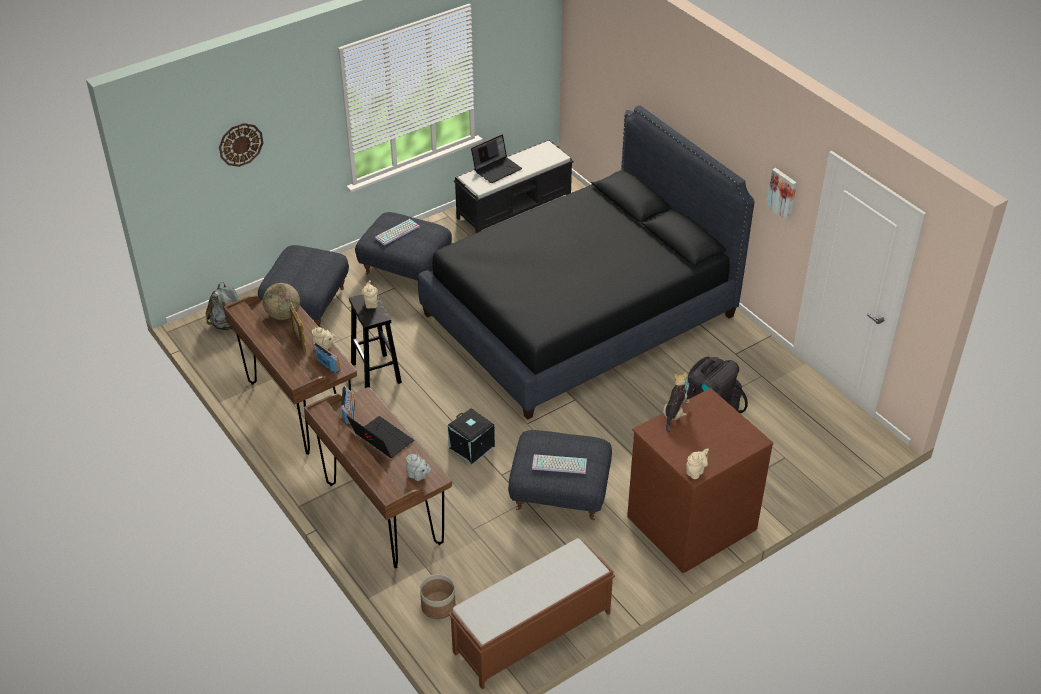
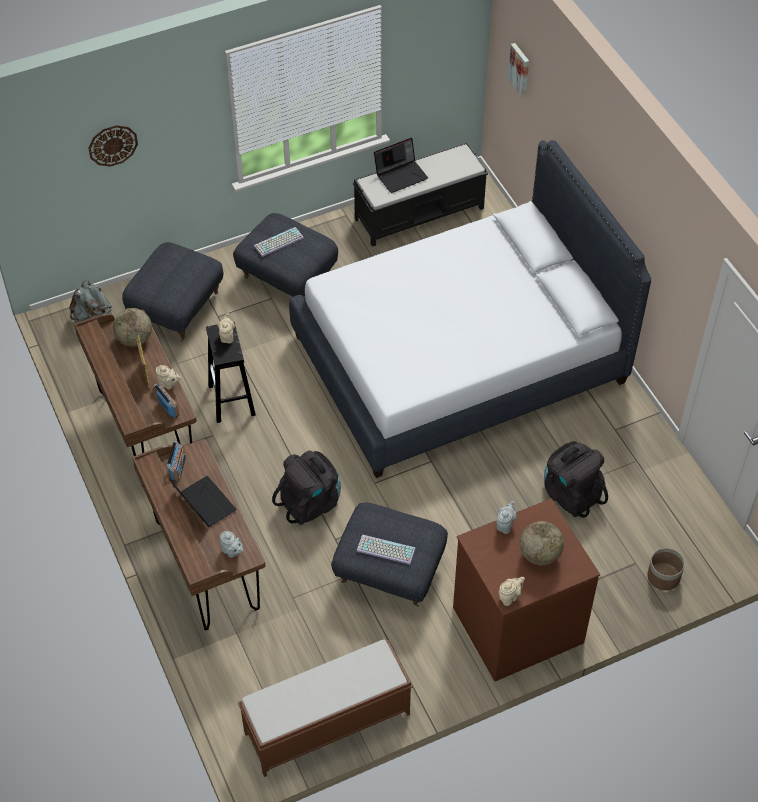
camera: 10 degrees right, 10 degrees up
(438, 606) = (240, 679): planter -> planter (663, 577)
(470, 447) = (310, 502): black storage box -> black backpack
(580, 315) = (460, 359): black bed -> white bed
(674, 414) = (505, 524): plush toy -> grey teapot
(713, 434) = (539, 554): none -> globe
(783, 193) = (679, 281): picture -> picture (520, 69)

